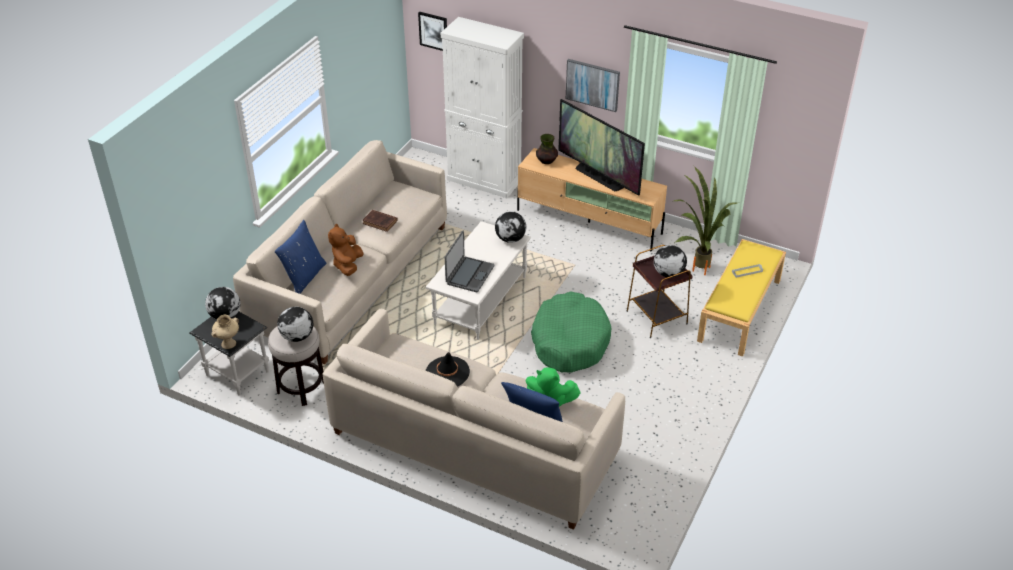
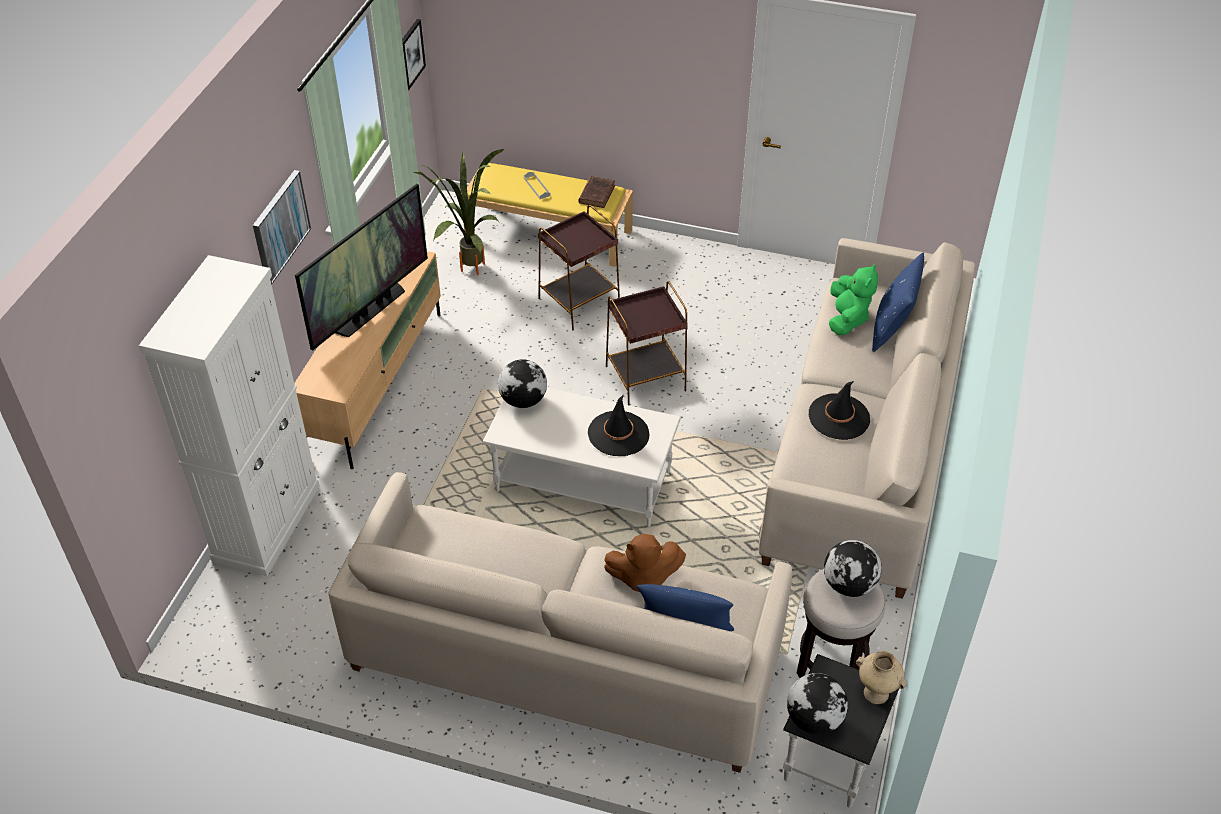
camera: 100 degrees left, 5 degrees up
(380, 222) = (521, 557): brown book -> brown book (597, 193)
(433, 31) = (117, 420): picture -> picture (411, 54)
(469, 275) = (618, 434): laptop -> black hat
(546, 161) = (328, 371): vase -> none
(569, 341) = (646, 378): green dog bed -> brown side table
(668, 273) = (580, 234): globe -> none

